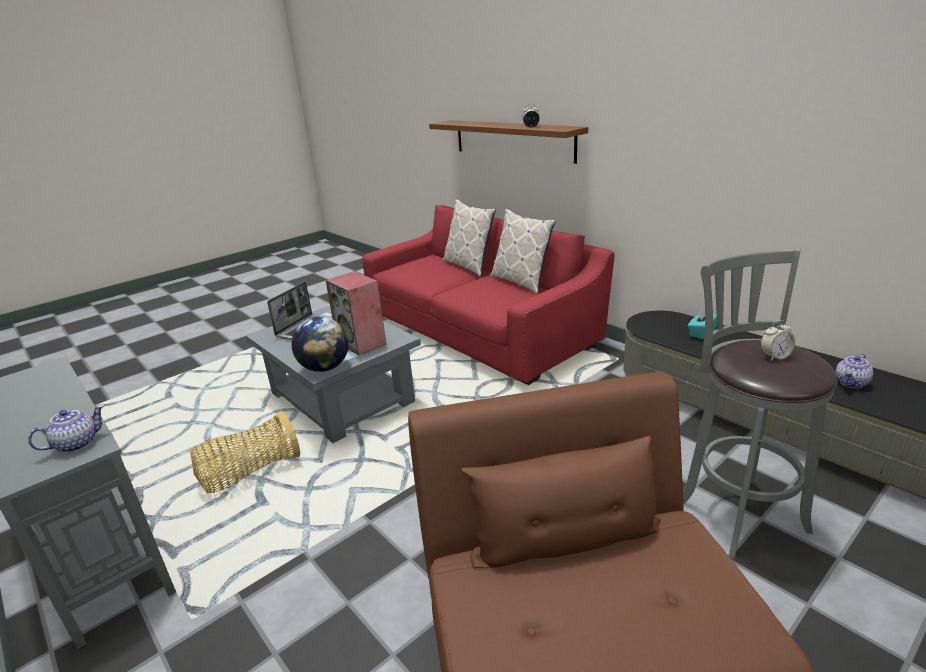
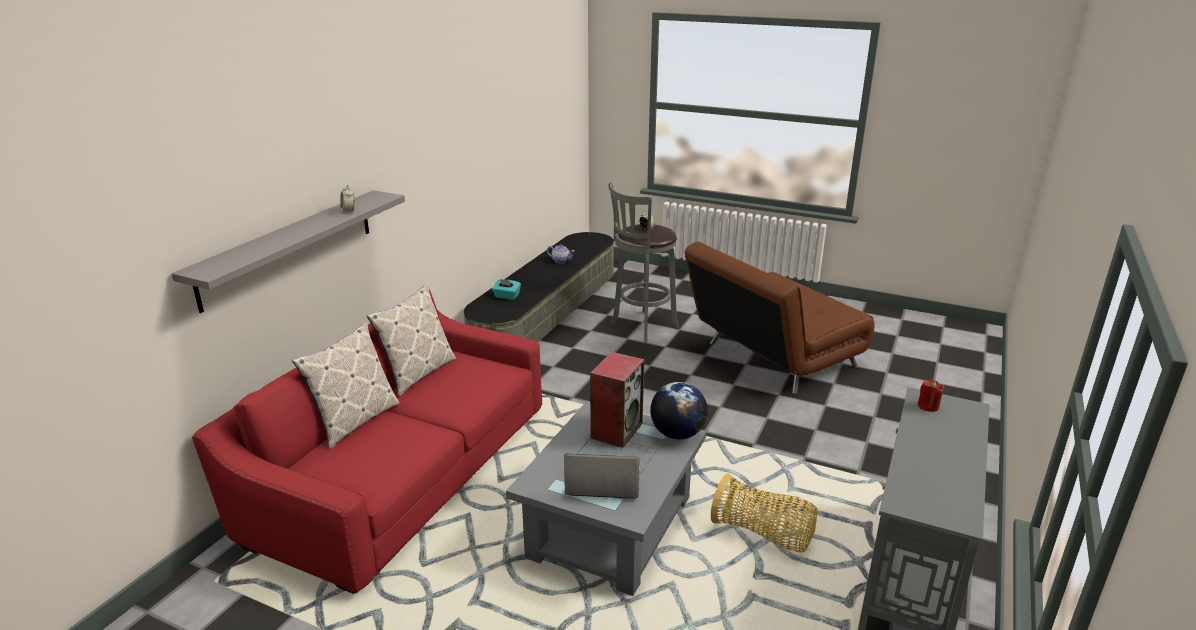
camera: 115 degrees left, 0 degrees up
(77, 443) = (928, 406): teapot -> red candle
(512, 140) = (289, 247): brown shelf -> grey shelf

